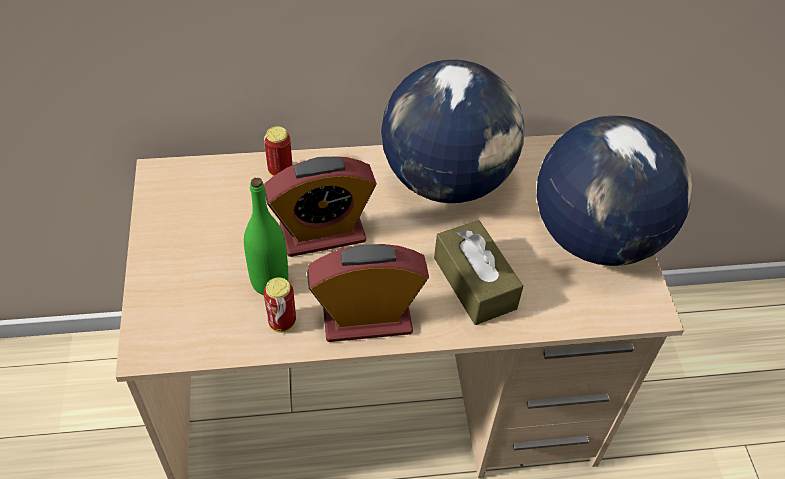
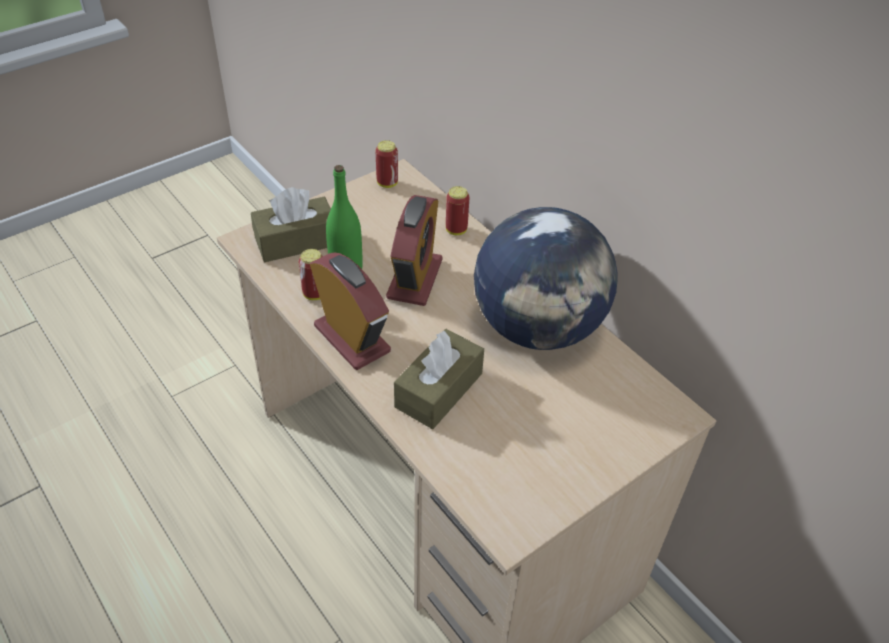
camera: 60 degrees right, 5 degrees down
(164, 189) = (387, 183): none -> can
(188, 304) = (296, 241): none -> brown tissue box
(322, 234) = (415, 279): alarm clock -> alarm clock turned 120 degrees counterclockwise
(597, 237) = (565, 459): globe -> none

